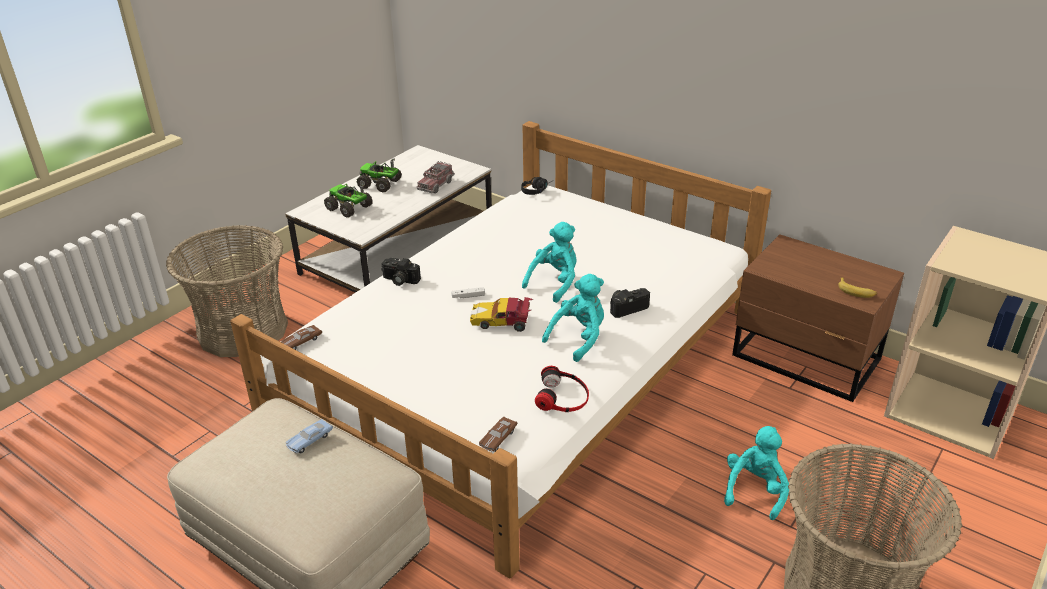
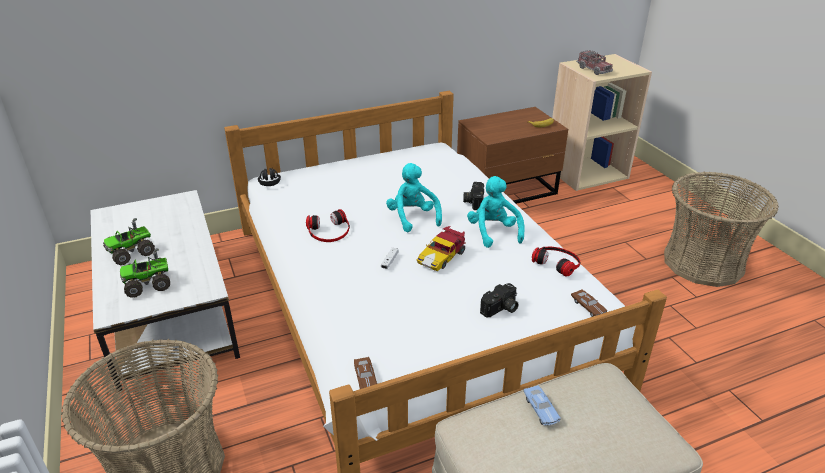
camera: 60 degrees left, 0 degrees up
(399, 280) = (325, 289): camera -> camera (501, 309)
(435, 185) = (181, 223): toy truck -> toy truck (593, 69)
(485, 249) = (329, 231): none -> headphones
(755, 490) = (610, 257): turquoise plush toy -> none

